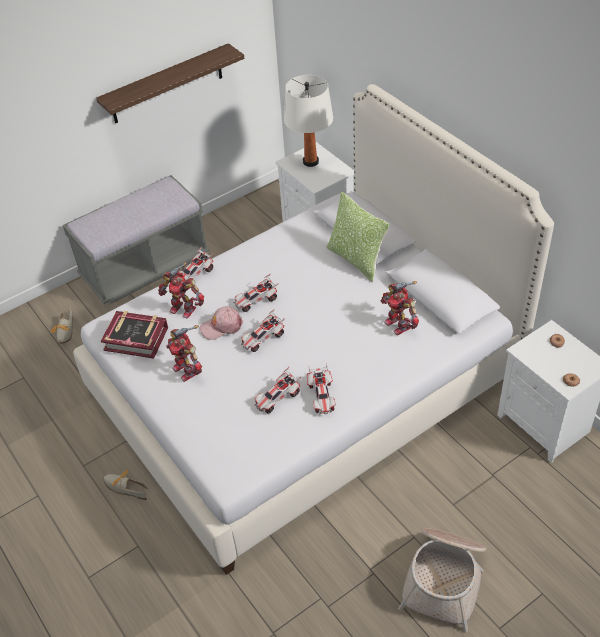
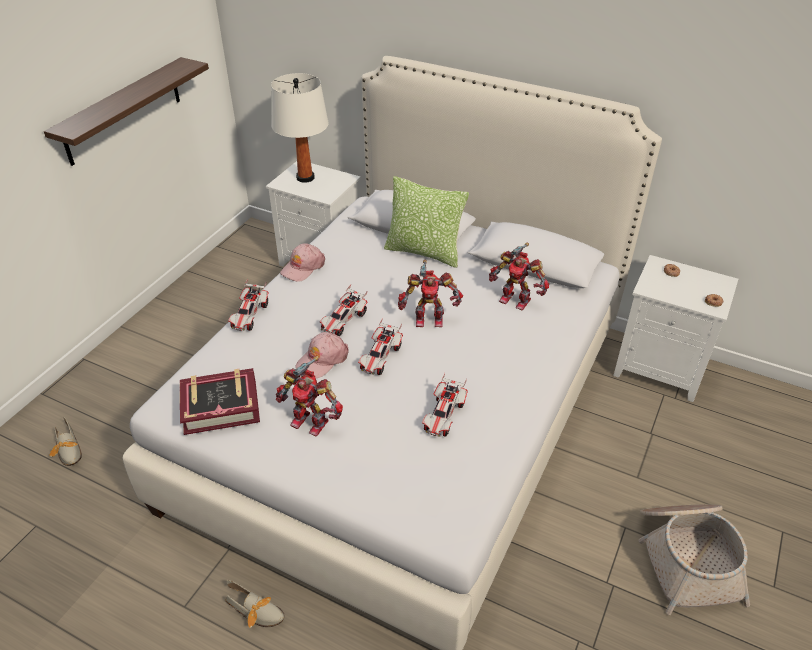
camera: 30 degrees left, 5 degrees down
(125, 487) = (257, 611): shoe -> shoe turned 150 degrees counterclockwise
(145, 267) = (138, 347): grey bench -> none
(184, 308) = (261, 354): toy robot -> toy robot (429, 318)
(256, 246) = (303, 267): none -> pink cap
(322, 396) = (492, 397): toy car -> none

